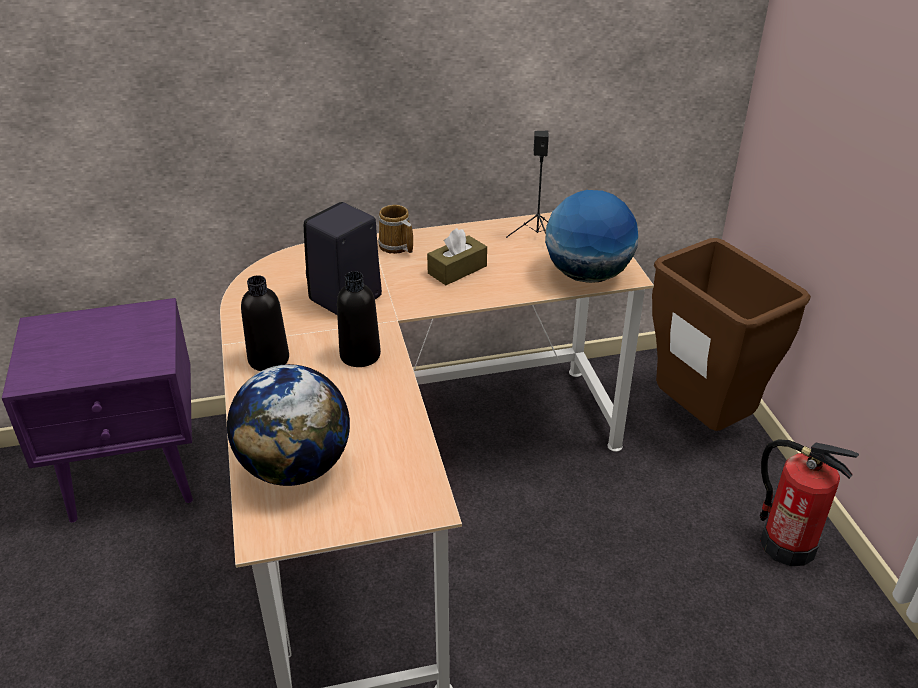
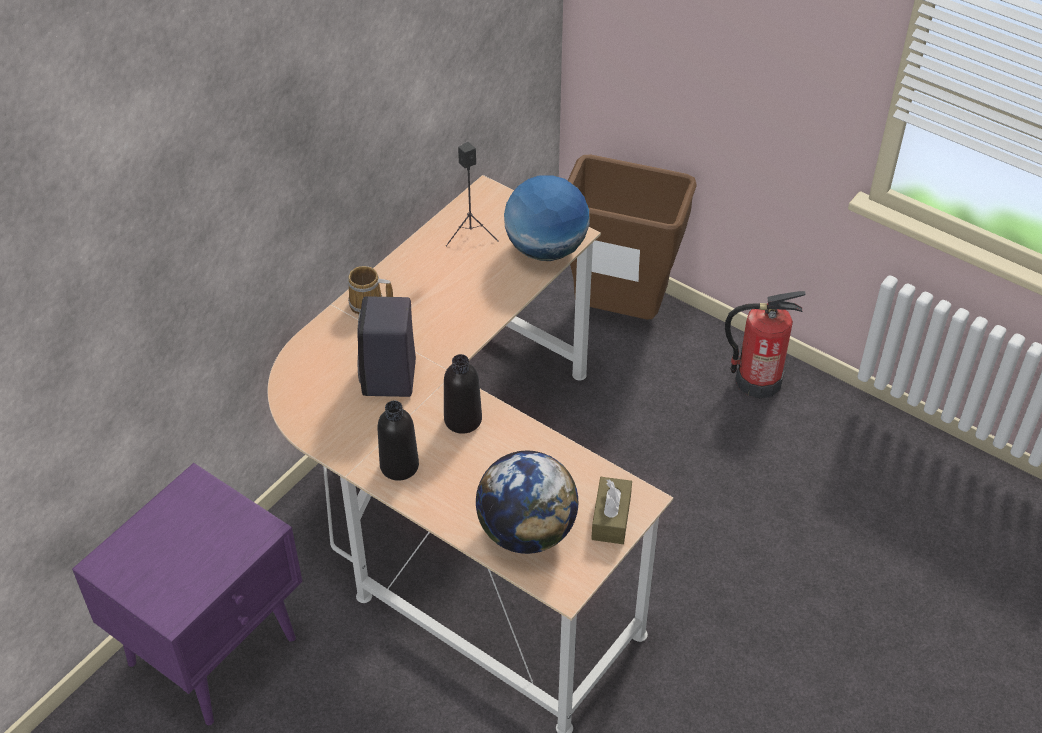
camera: 40 degrees left, 10 degrees up
(457, 270) = (444, 300): brown tissue box -> brown tissue box (611, 518)

